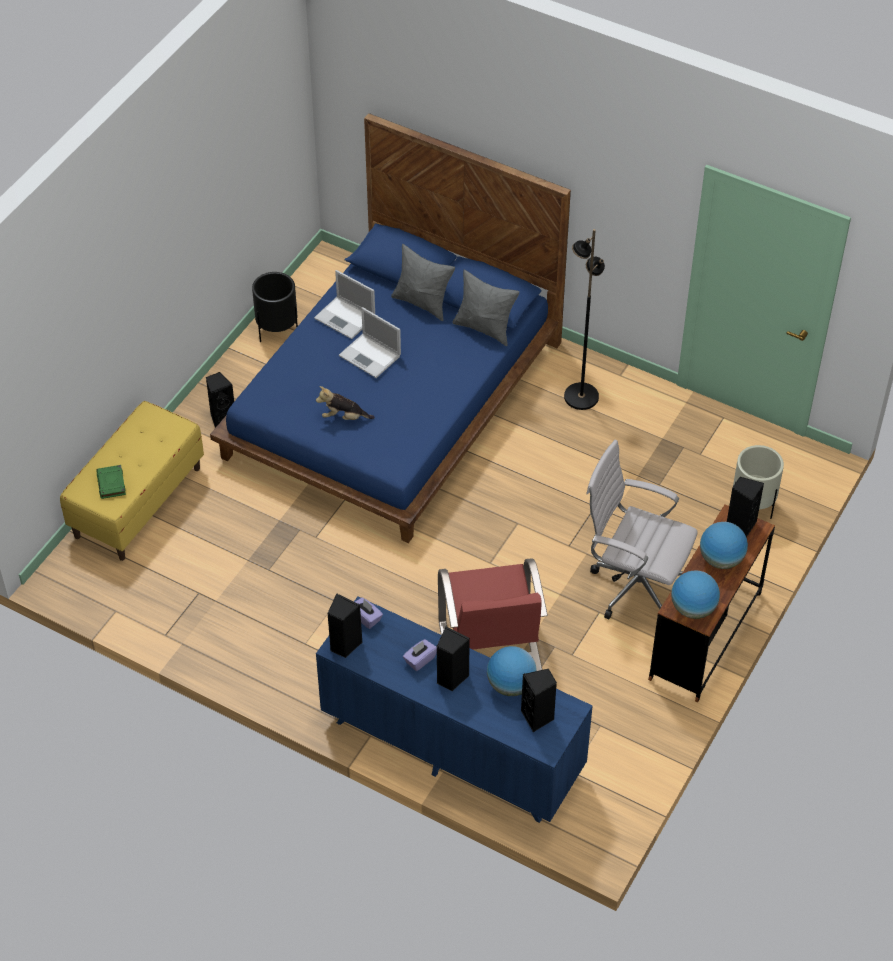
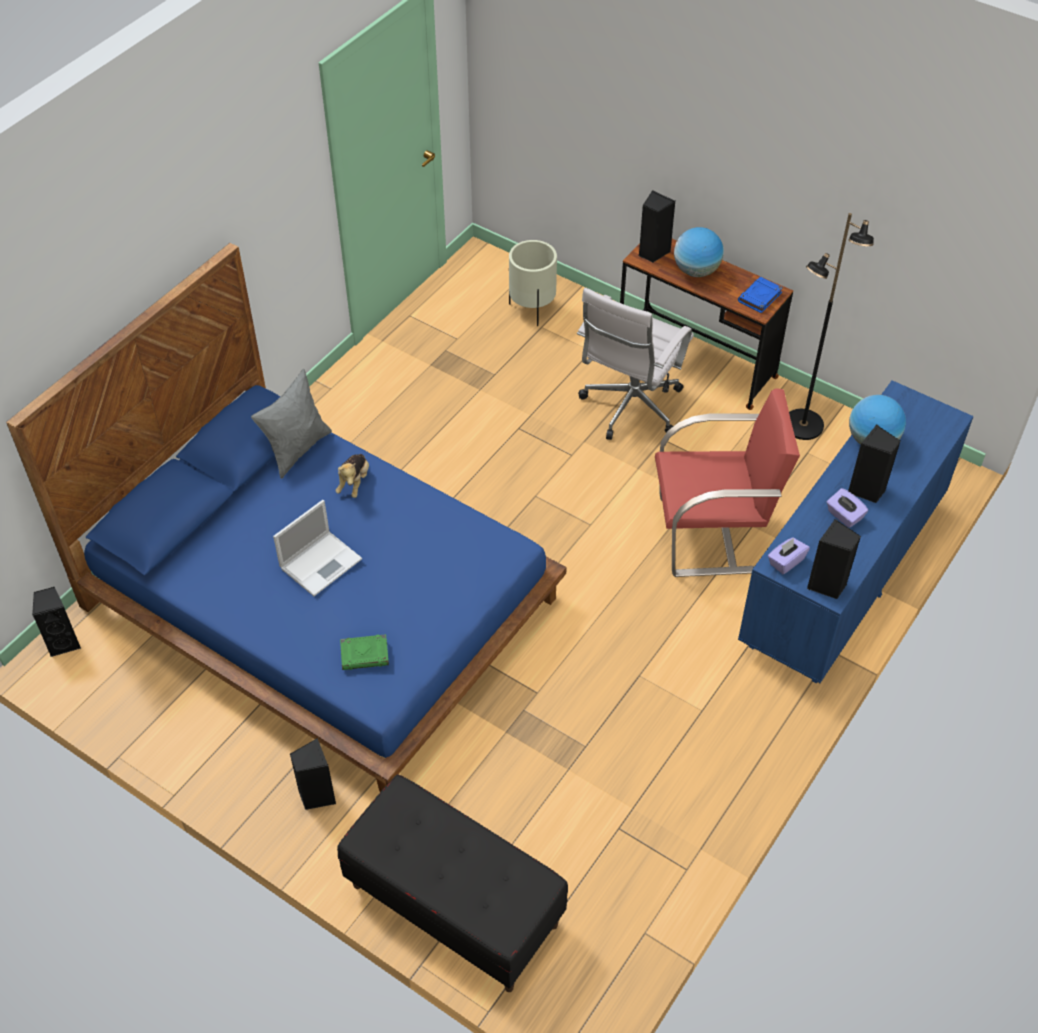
camera: 85 degrees left, 0 degrees up
(111, 484) = (496, 886): green book -> green book (365, 654)
(137, 502) = (453, 905): yellow bench -> black bench
(277, 331) = (167, 723): black planter -> none
(344, 417) = (421, 597): plush toy -> plush toy (354, 482)
(346, 318) = (245, 587): laptop -> none
(422, 303) = (237, 506): grey pillow -> none
(538, 717) = (912, 422): black speaker -> black speaker (64, 642)
(580, 396) = (356, 424): black floor lamp -> black floor lamp (802, 426)
(693, 608) = (759, 297): globe -> blue book

